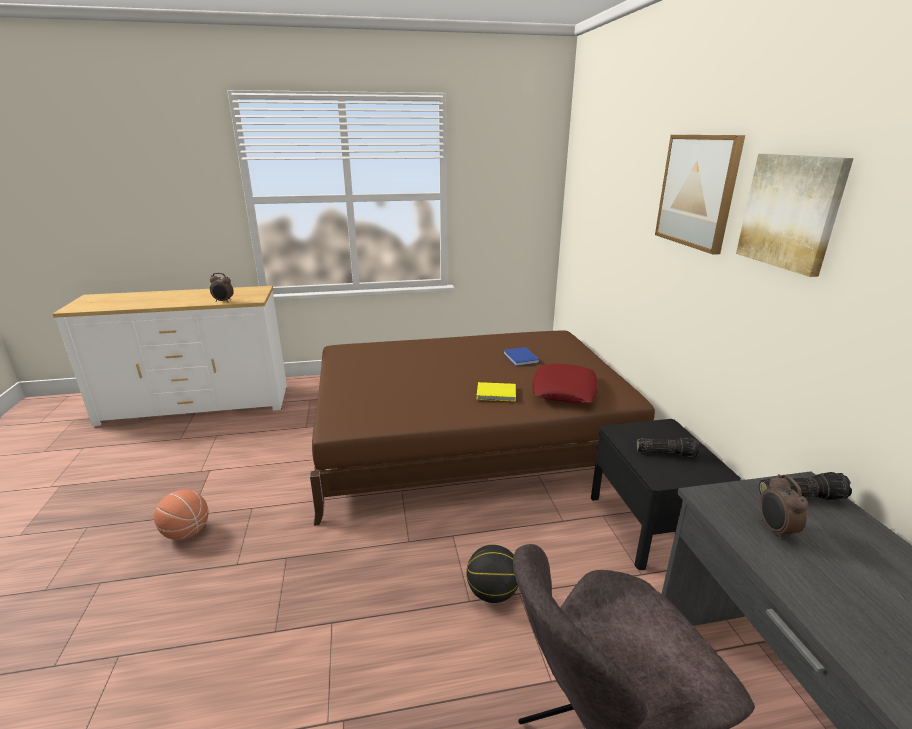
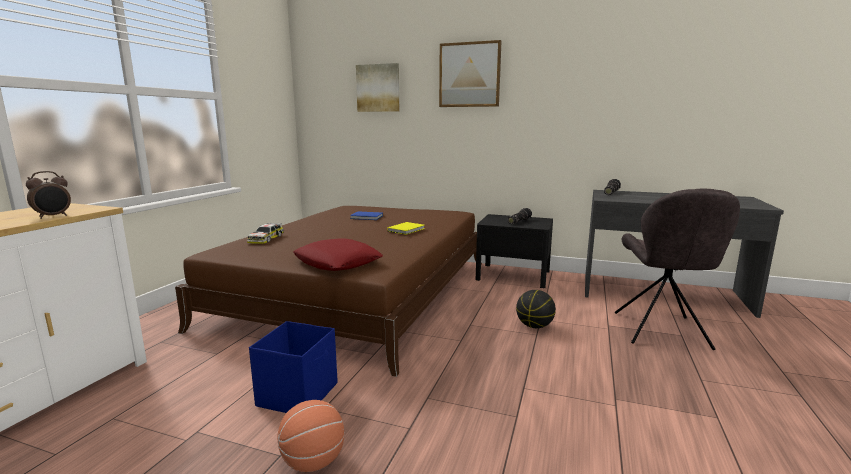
camera: 60 degrees left, 10 degrees down
(266, 488) = (299, 394): none -> blue storage box
(393, 349) = (266, 239): none -> toy car
(564, 390) = (430, 218): red pillow -> red pillow (337, 262)
(774, 530) = (632, 198): alarm clock -> none
(791, 212) = (543, 74): picture -> picture (378, 88)

